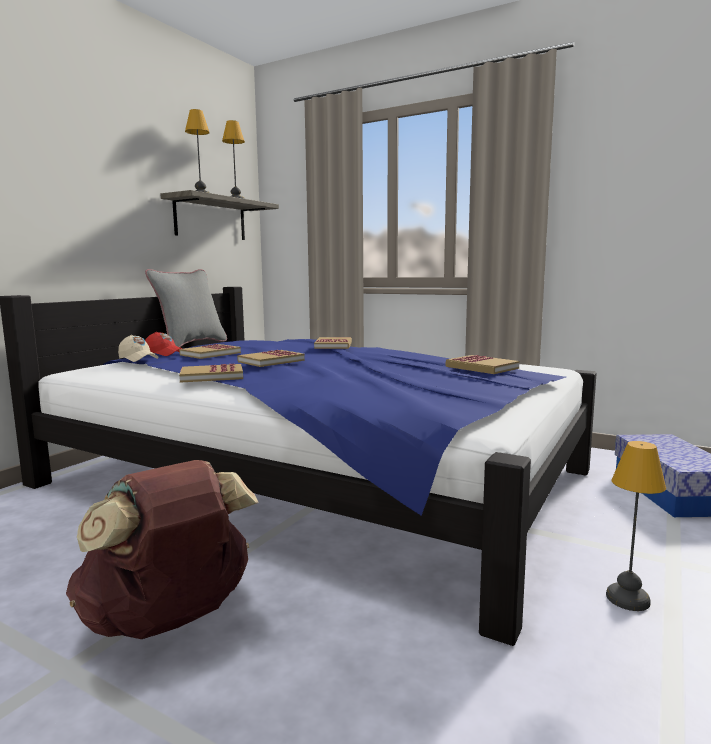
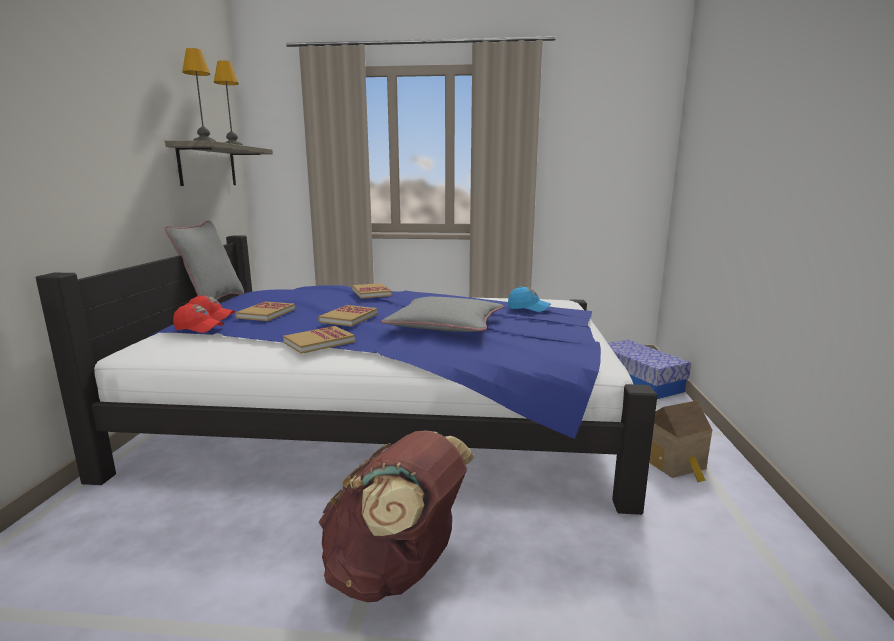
camera: 25 degrees left, 5 degrees up
(138, 359) = (199, 328): beige cap -> red cap
(356, 374) = (445, 325): none -> grey pillow
(481, 367) = (528, 308): book -> blue cap
(629, 599) = (675, 464): table lamp -> toy house

